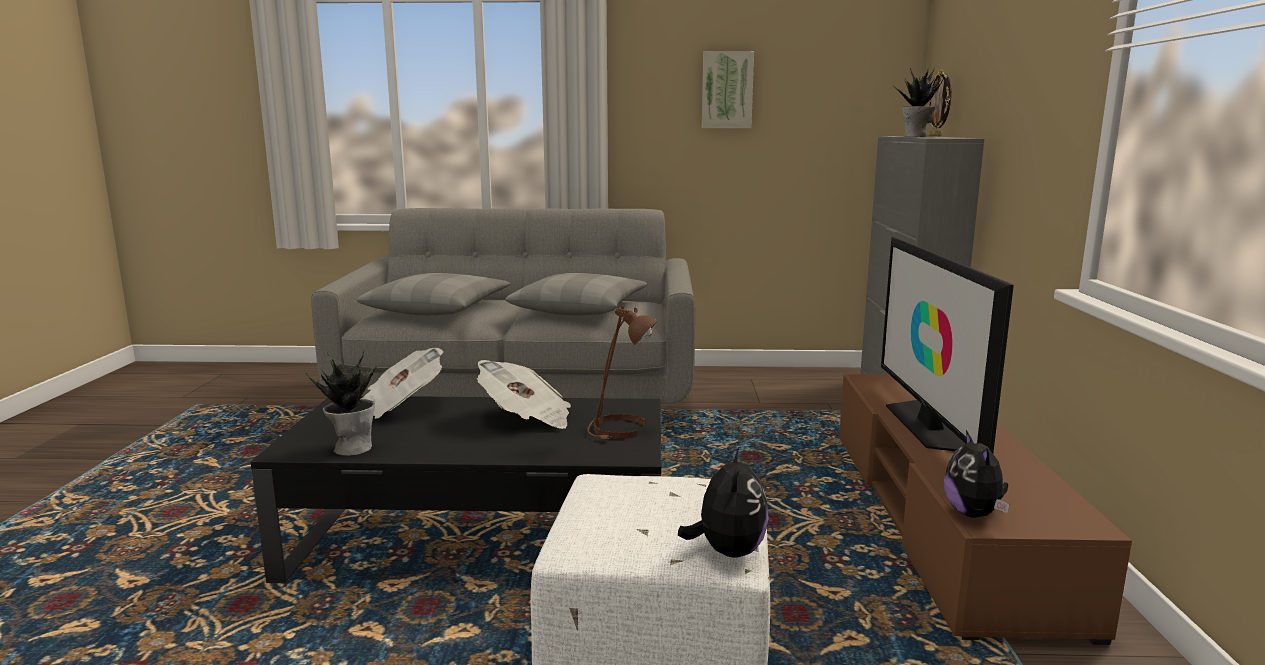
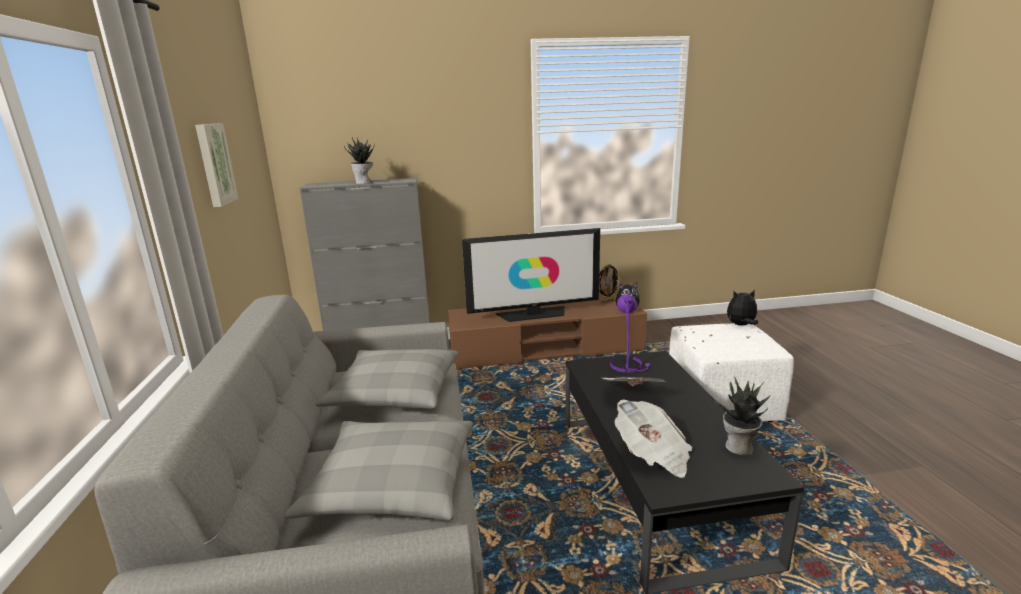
camera: 100 degrees left, 5 degrees up
(619, 430) = (628, 365): brown table lamp -> purple table lamp
(936, 136) = (341, 181): picture frame -> picture frame (607, 301)

